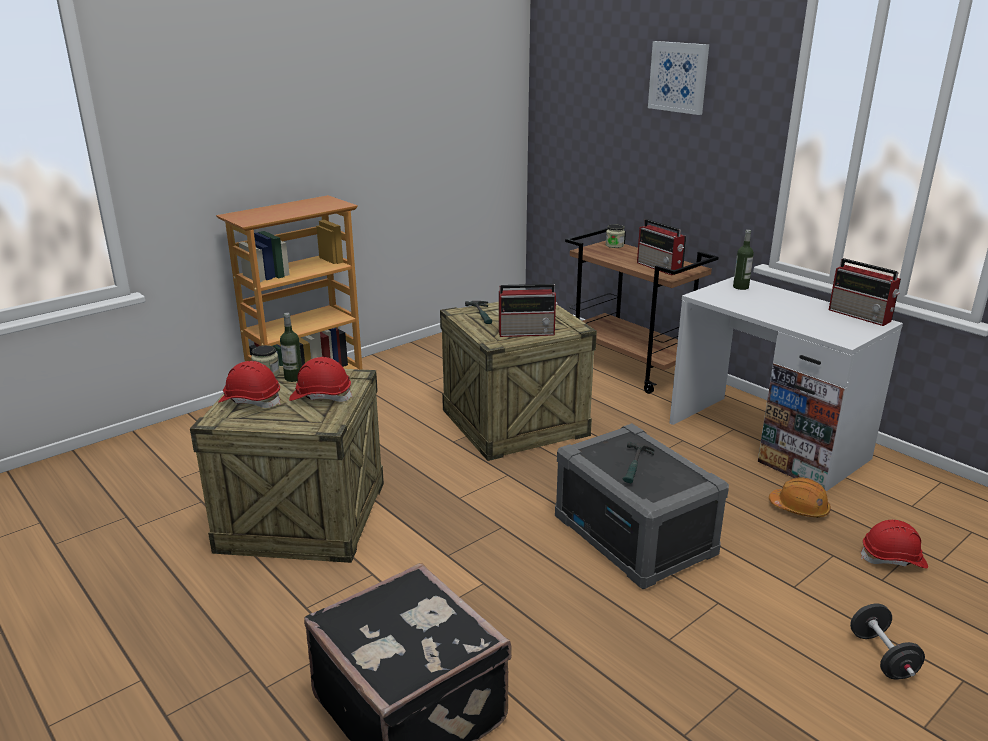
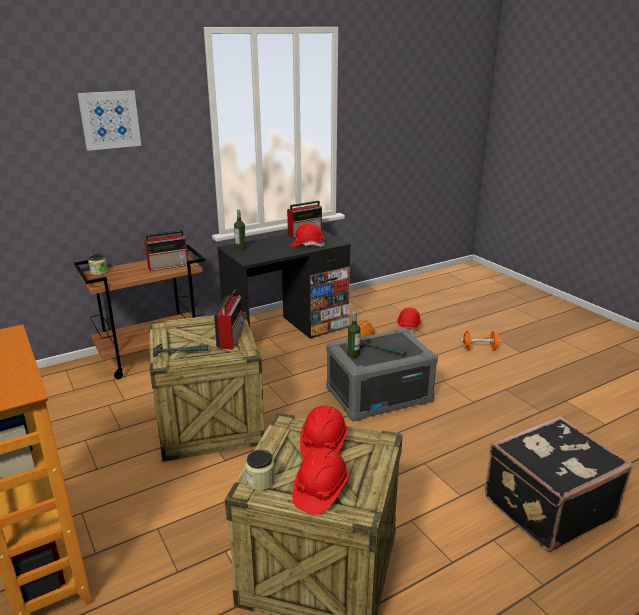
camera: 80 degrees left, 0 degrees up
(293, 378) = (277, 461): bottle -> bottle (353, 355)
(767, 440) = (286, 330): white desk -> black desk
(804, 321) = (307, 245): none -> red hard hat
(882, 656) = (479, 349): black dumbbell -> orange dumbbell

